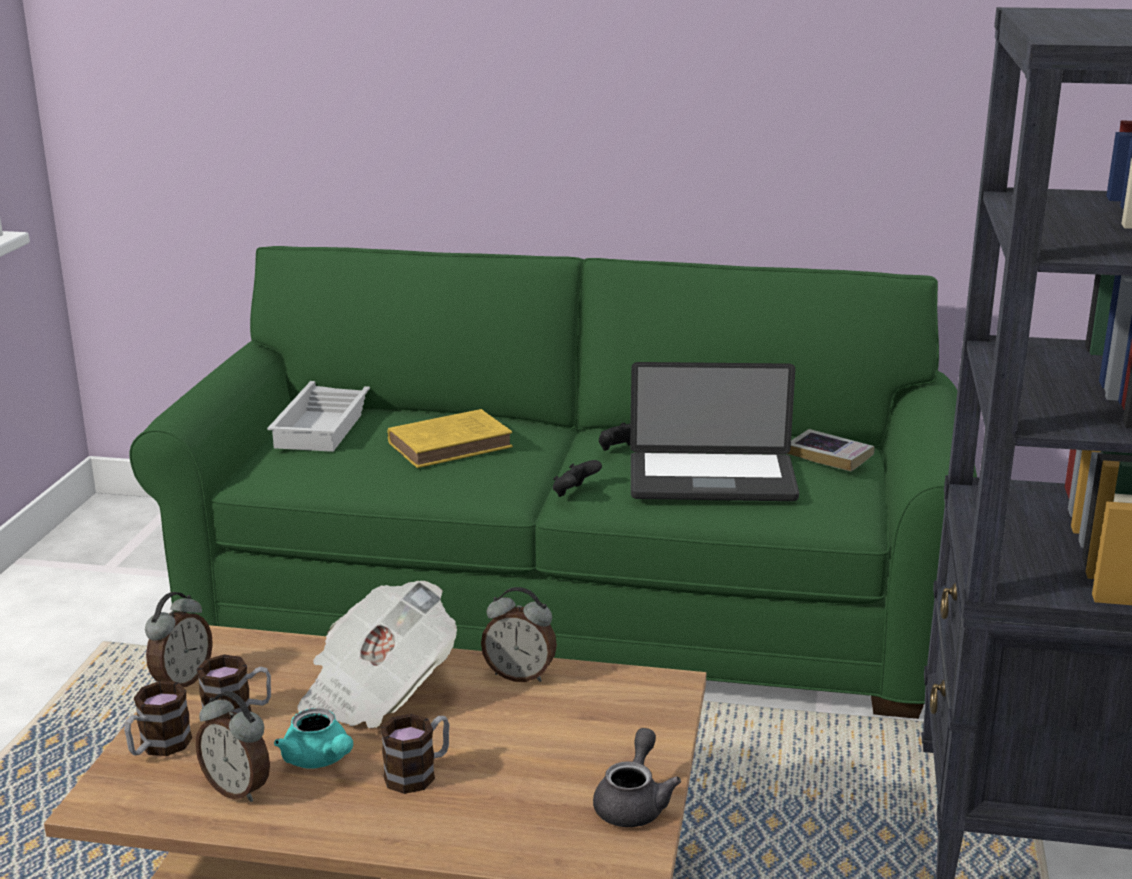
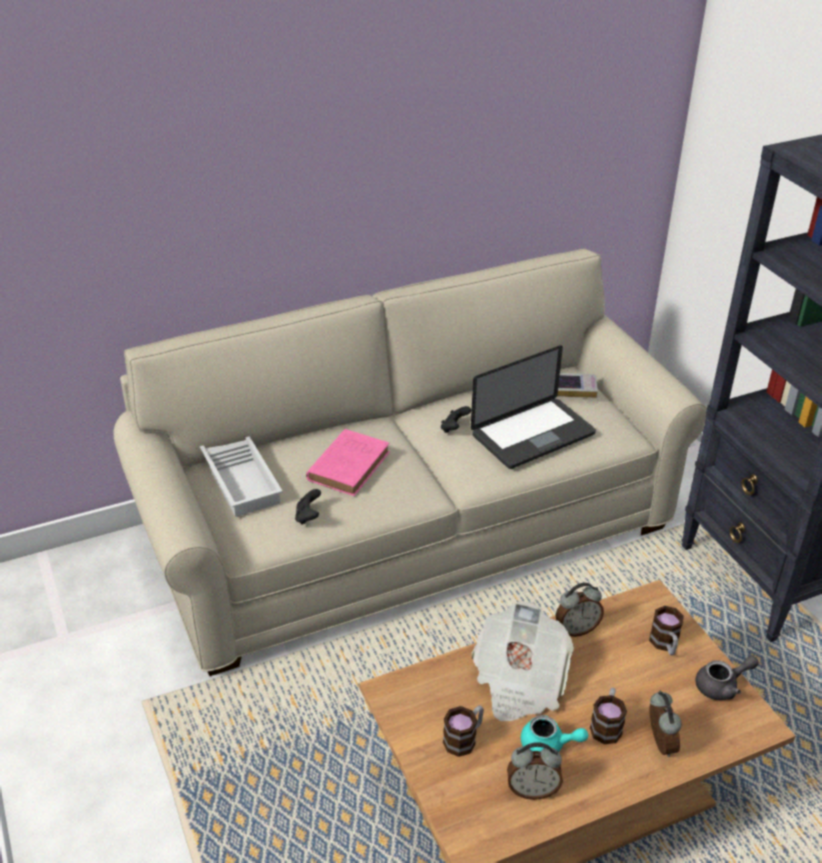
camera: 35 degrees left, 15 degrees up
(158, 747) = (453, 788): mug -> mug (665, 645)
(182, 680) = (401, 733): alarm clock -> alarm clock (658, 743)
(453, 445) = (350, 465): yellow book -> pink book
(569, 604) = (410, 529): green sofa -> beige sofa
(574, 493) = (466, 477): black game controller -> black game controller (308, 516)
(634, 803) = (722, 686): grey teapot -> grey teapot turned 90 degrees clockwise

